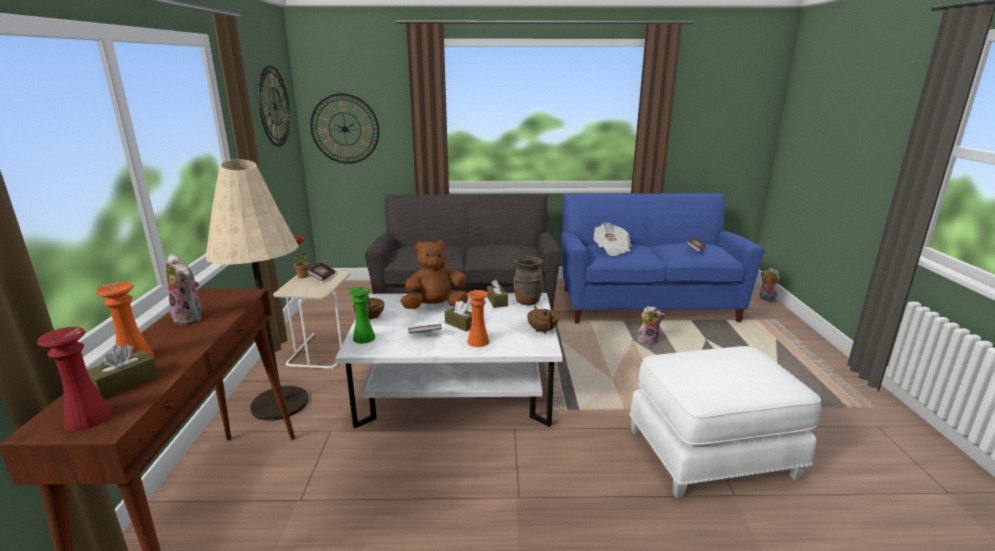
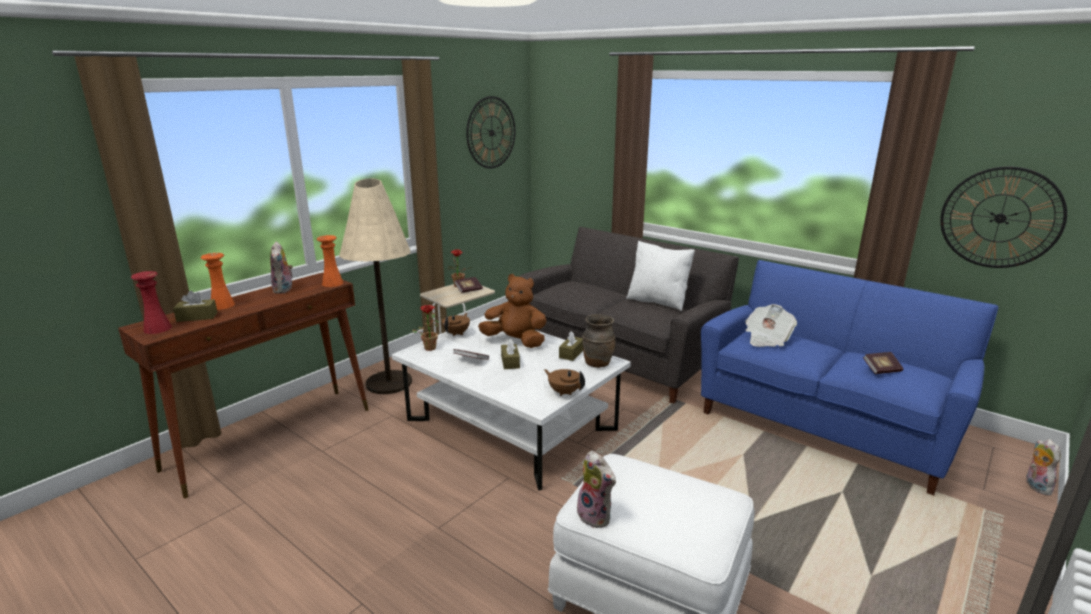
camera: 40 degrees right, 0 degrees up
(345, 129) = (564, 157): wall clock -> wall clock (1000, 218)
(364, 338) = (430, 347): green vase -> potted plant
(478, 341) = (499, 380): orange vase -> orange vase (332, 283)
(502, 244) = (658, 301): none -> white pillow
(542, 330) = (564, 392): brown teapot -> brown teapot turned 75 degrees counterclockwise
(648, 341) = (760, 463): plush toy -> plush toy (596, 516)

